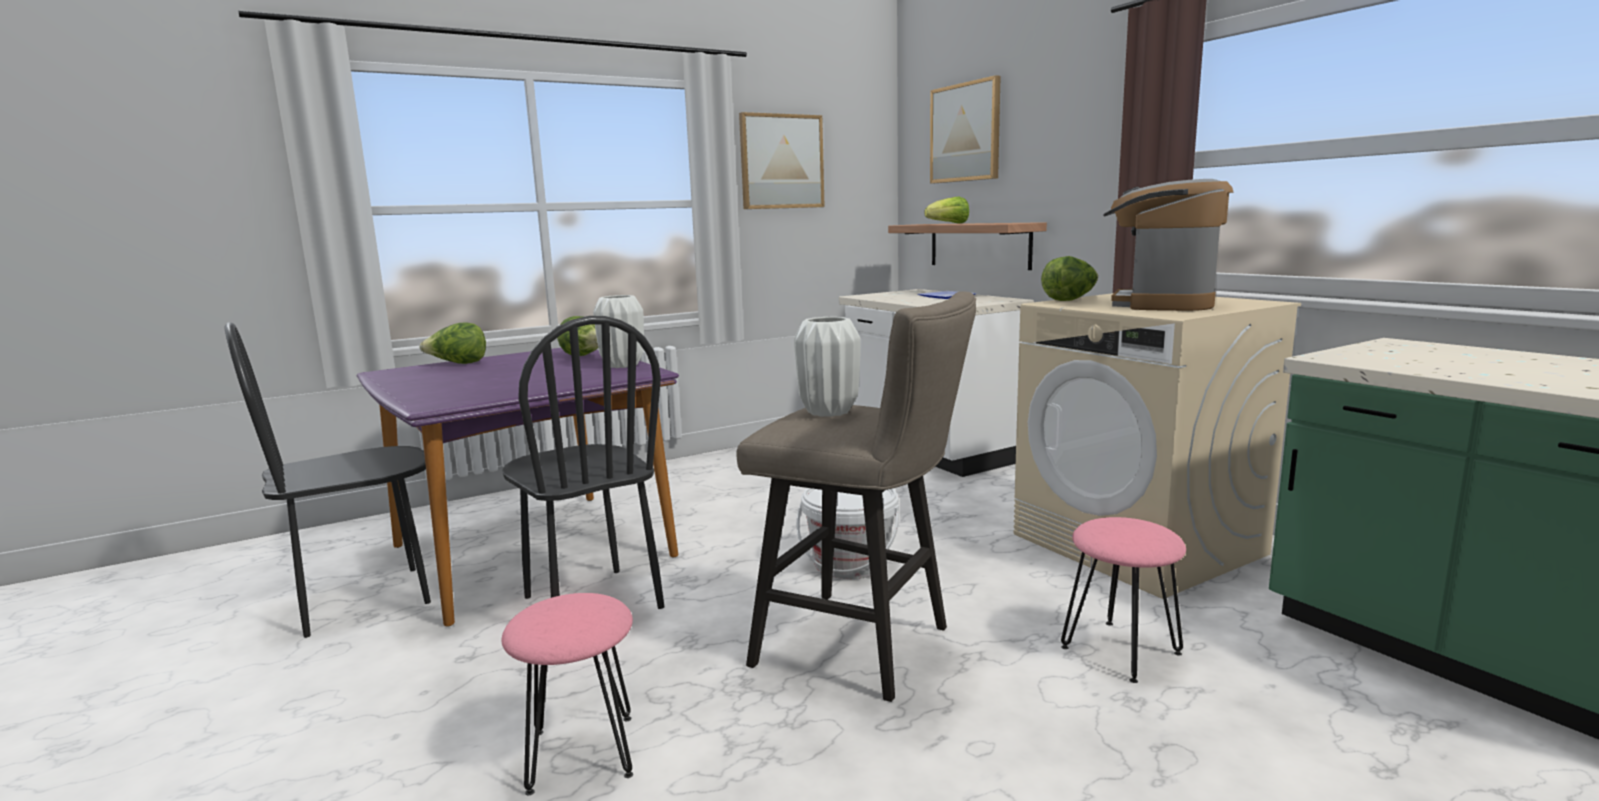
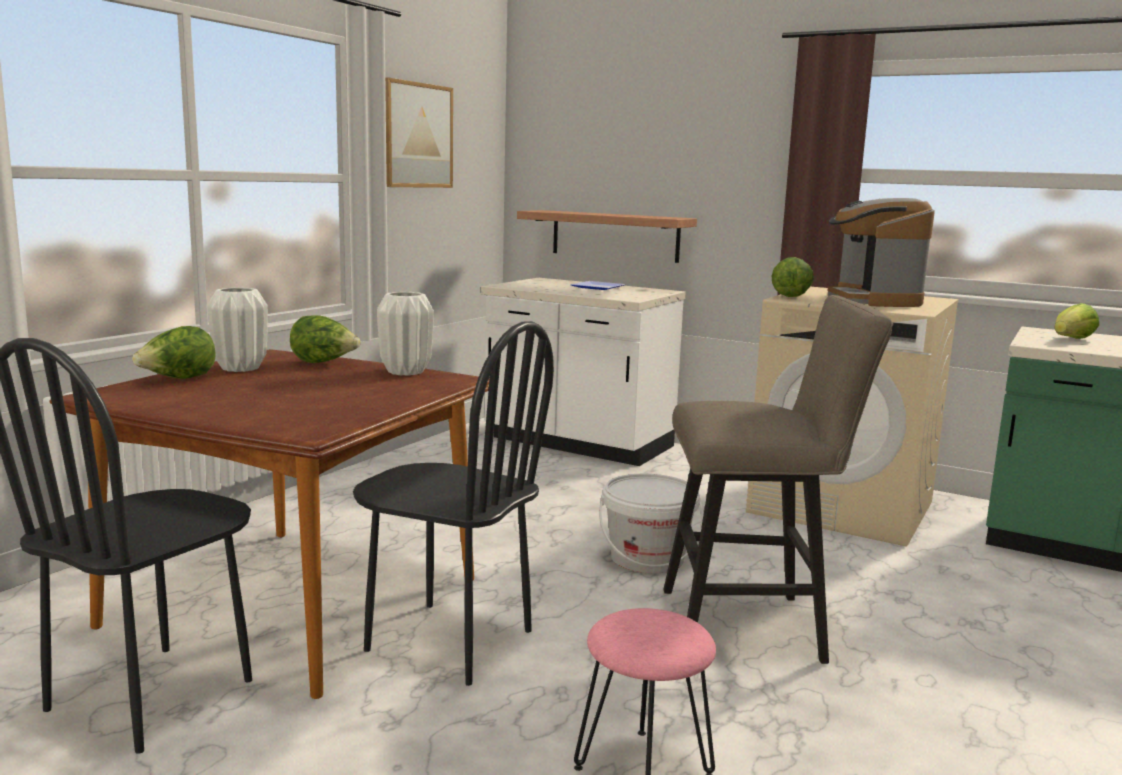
camera: 30 degrees left, 0 degrees up
(532, 552) = (297, 603): purple dining table -> brown dining table
(829, 412) = (741, 408): white vase -> white vase (241, 368)
(949, 224) = (592, 213): lettuce -> lettuce (1072, 340)
(965, 132) = (600, 122): picture -> none
(1121, 651) = (926, 590): pink stool -> none

